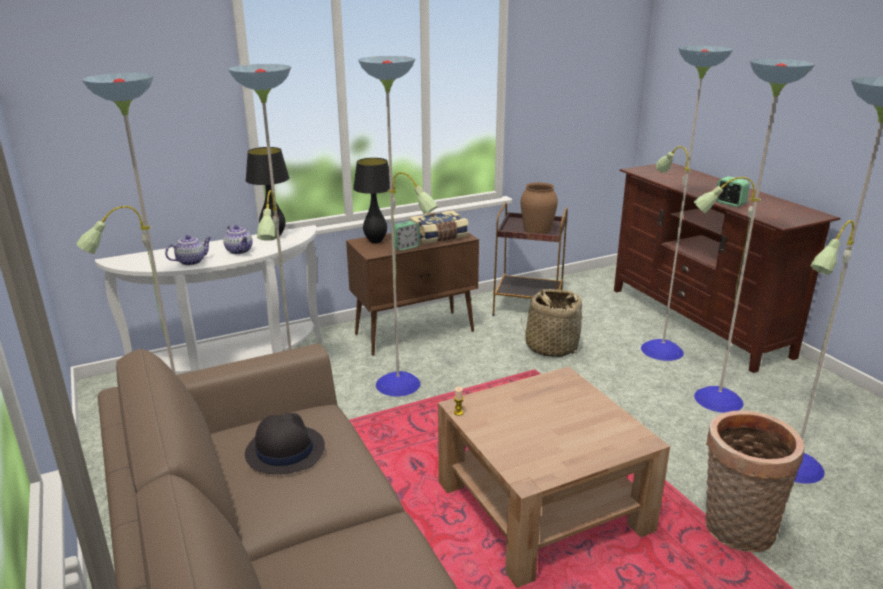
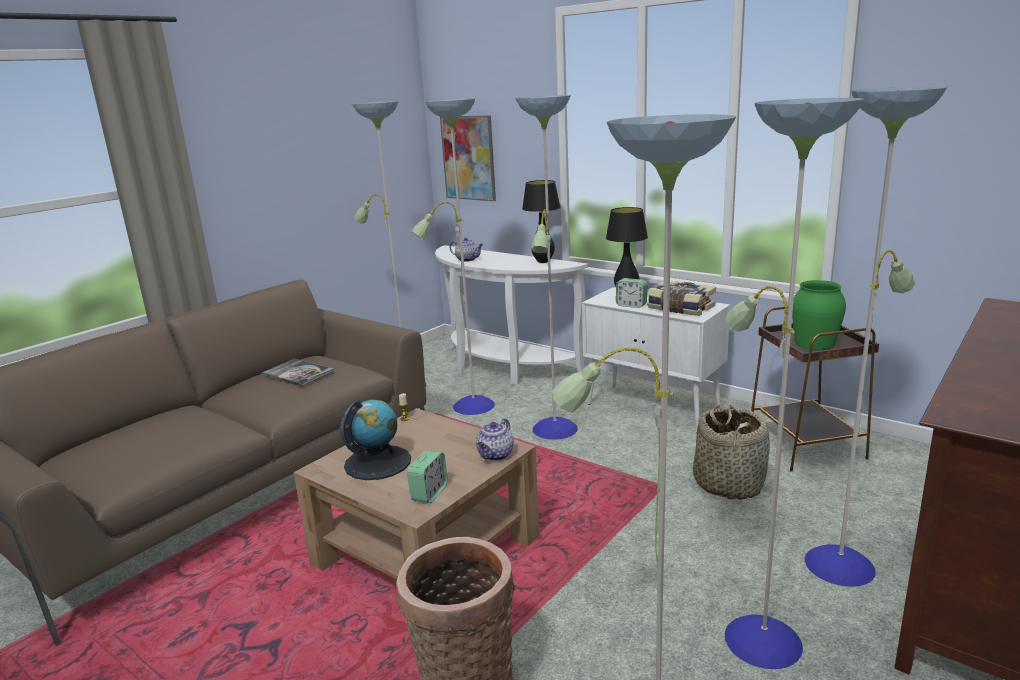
camera: 65 degrees right, 5 degrees down
(99, 138) = (468, 158): none -> picture
(240, 251) = (502, 262): teapot -> teapot (495, 455)
(284, 450) = (298, 373): black hat -> book
(415, 332) = (654, 408): brown cabinet -> white cabinet
(537, 229) = (814, 344): brown vase -> green vase
(541, 444) = (377, 462): none -> globe
(730, 203) = (975, 372): alarm clock -> alarm clock (429, 493)

